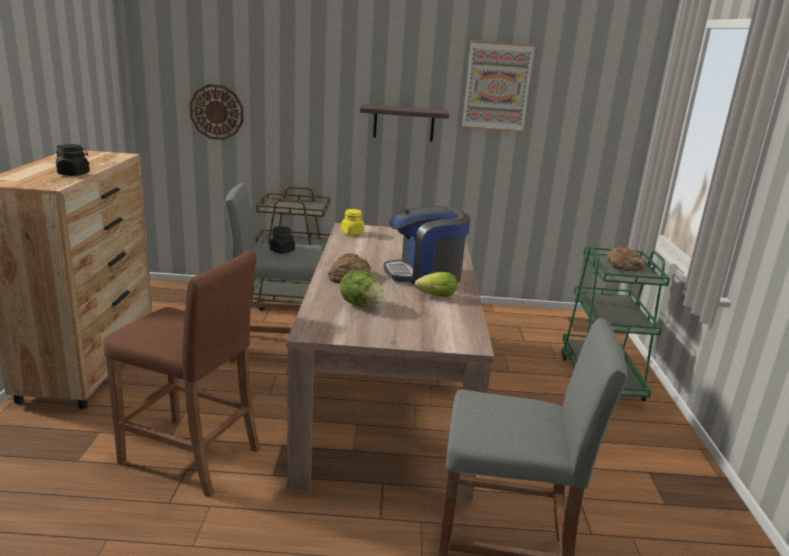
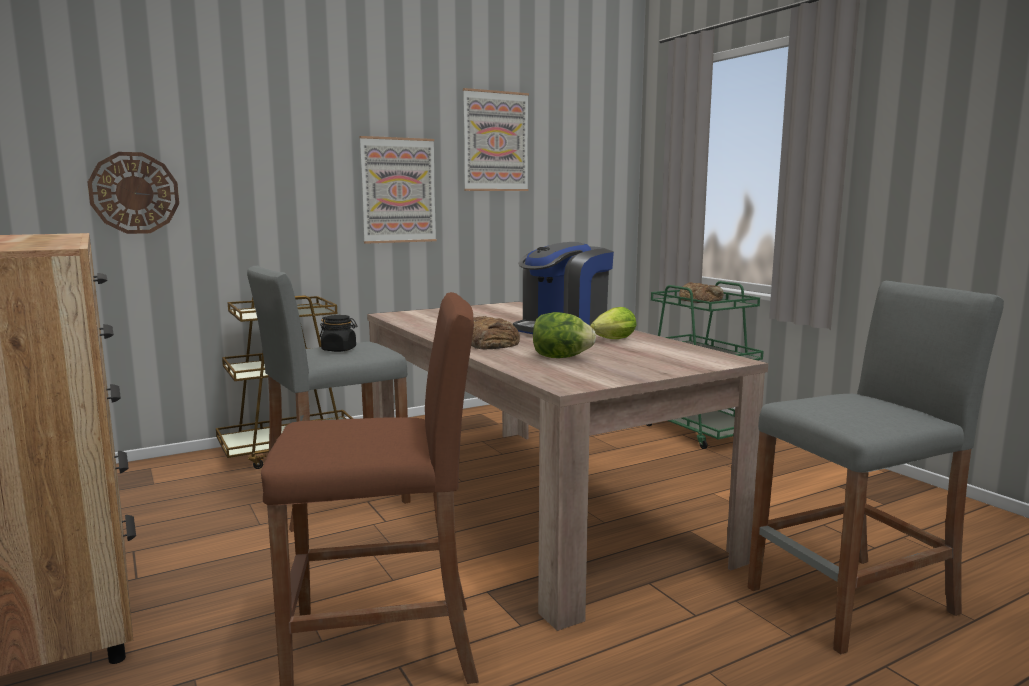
camera: 30 degrees left, 10 degrees down
(74, 174) = (51, 242): black jar -> none
(352, 232) = (408, 317): yellow jar -> none
(404, 123) = (398, 190): shelf -> picture

